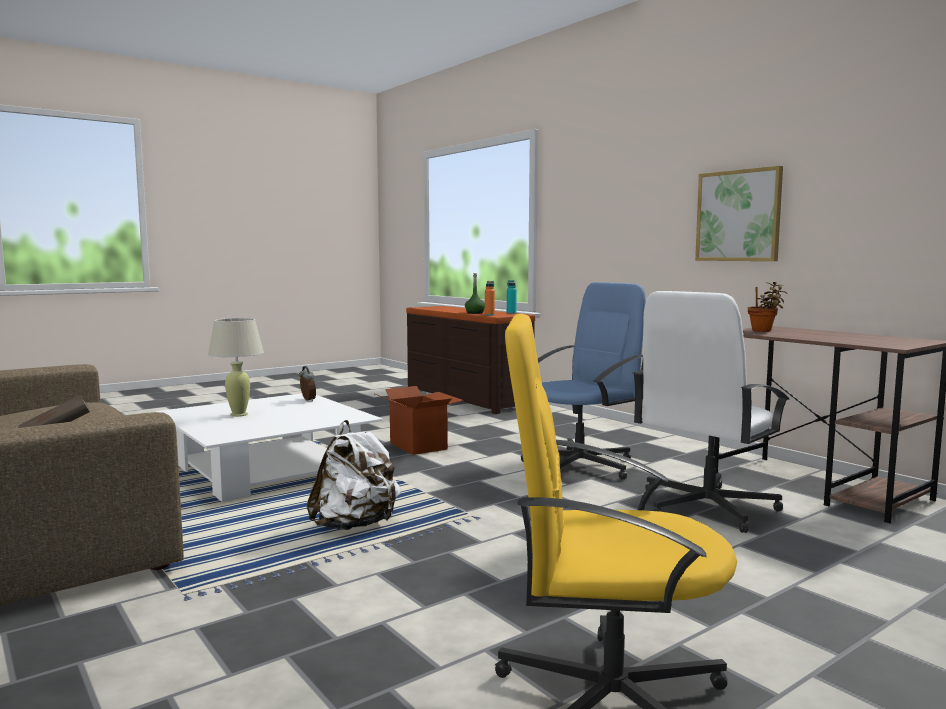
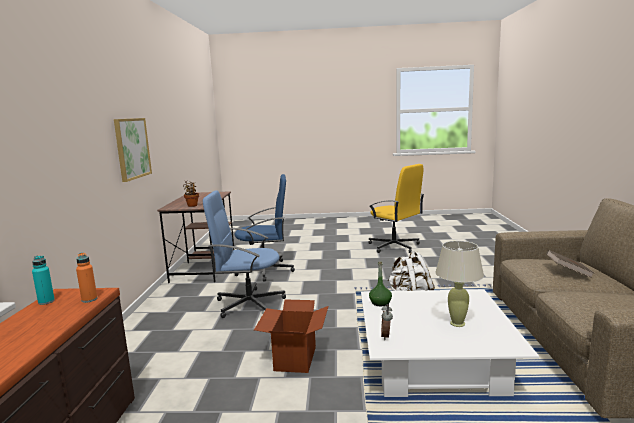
camera: 140 degrees left, 5 degrees up
(475, 313) = (59, 318): green bottle -> green bottle (380, 303)
(705, 508) = (266, 270): white office chair -> blue office chair

